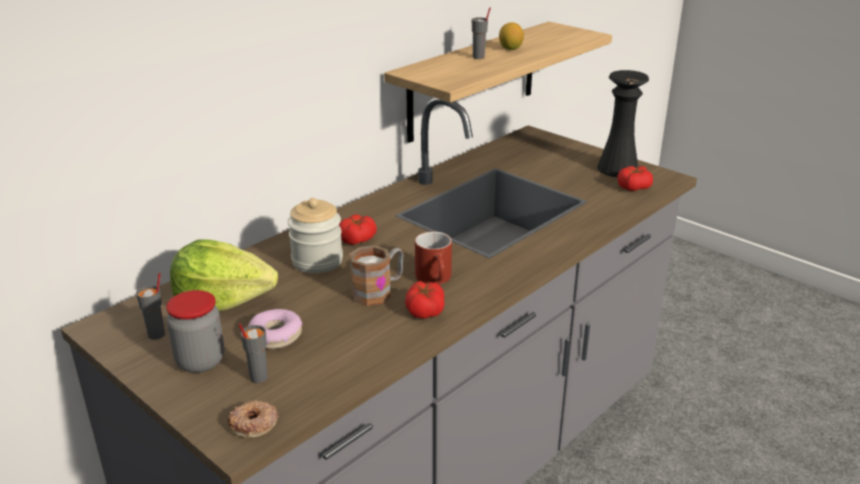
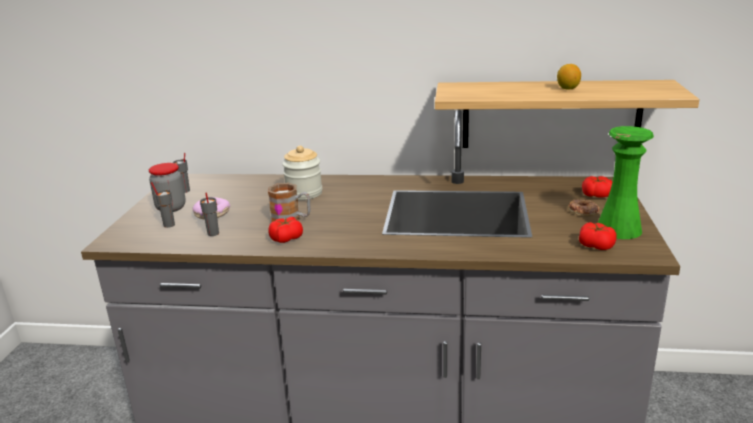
camera: 55 degrees right, 5 degrees down
(223, 300) = (233, 190): lettuce -> none
(254, 423) = (127, 239): donut -> donut (583, 211)
(357, 239) = (345, 192): tomato -> tomato (597, 195)
(436, 279) = (328, 229): red mug -> none
(479, 57) = (524, 88): grey cup -> grey cup (213, 234)
(617, 168) = (618, 229): black vase -> green vase

